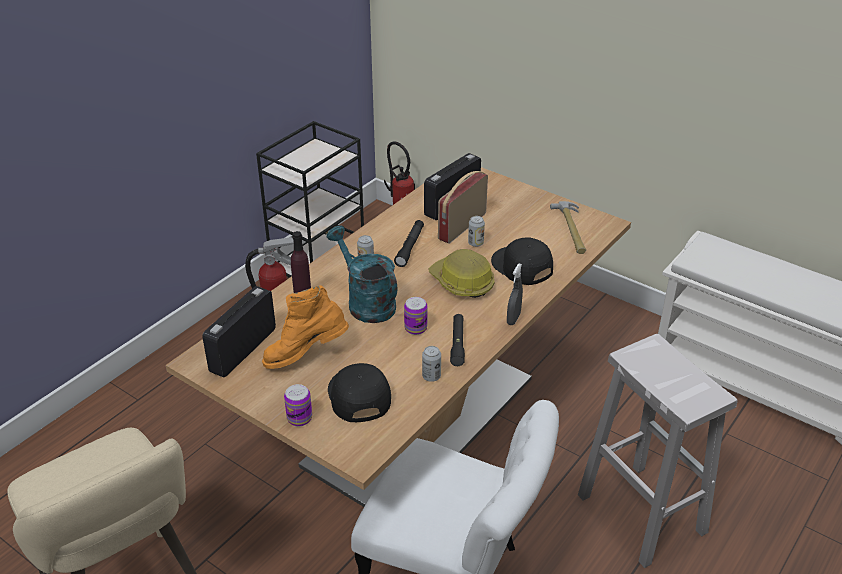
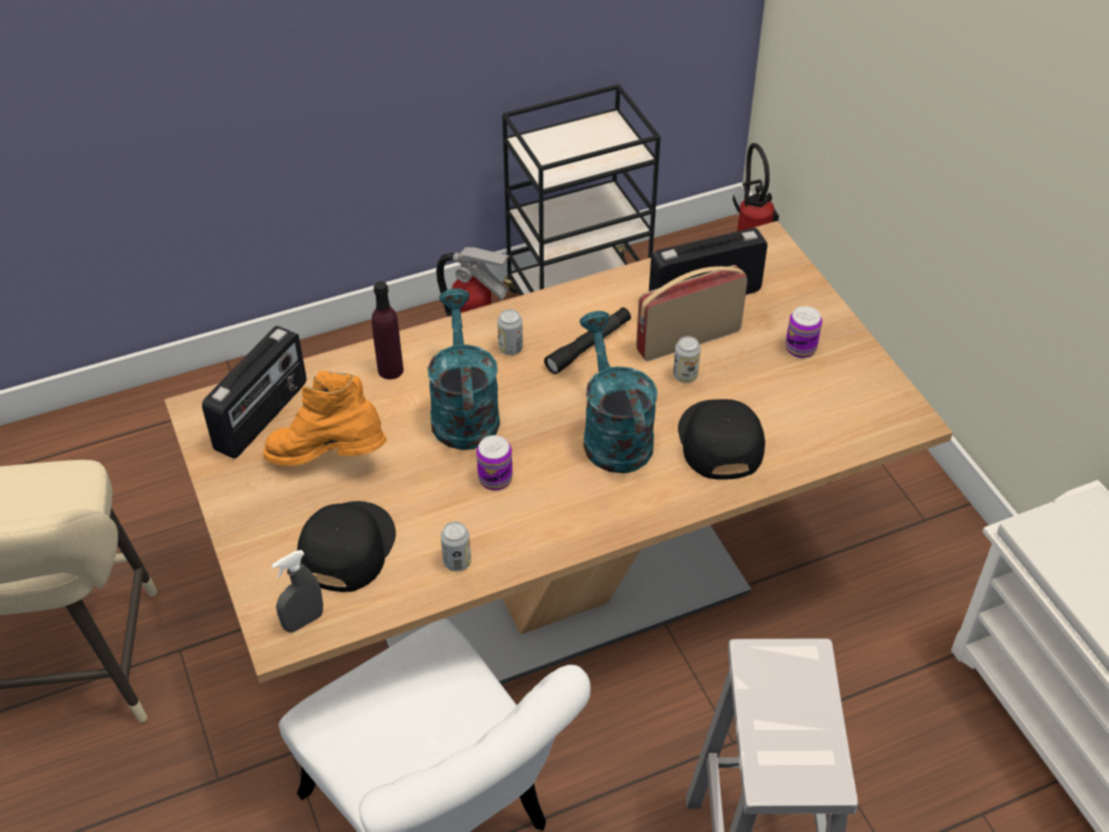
camera: 30 degrees right, 10 degrees up
(242, 350) = (263, 416): radio -> radio turned 150 degrees clockwise
(299, 418) = (254, 547): can -> can (800, 348)
(457, 343) = (530, 527): black flashlight -> none
(461, 283) = (613, 433): hard hat -> turquoise watering can
(513, 319) = (637, 522): grey spray bottle -> grey spray bottle (303, 621)
(571, 230) = (845, 409): hammer -> none

